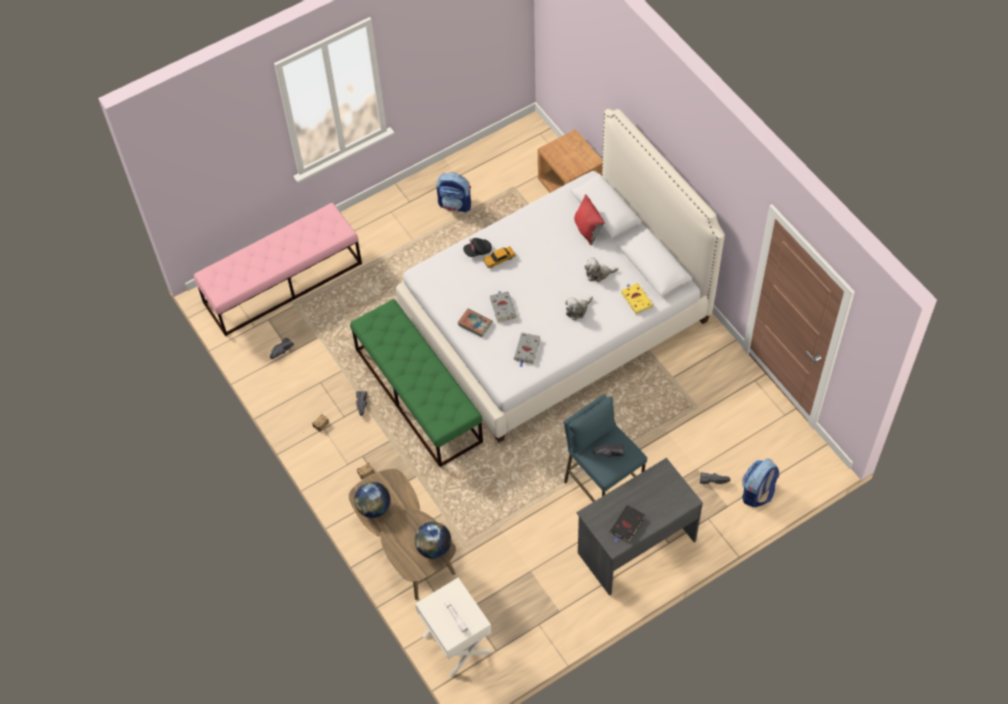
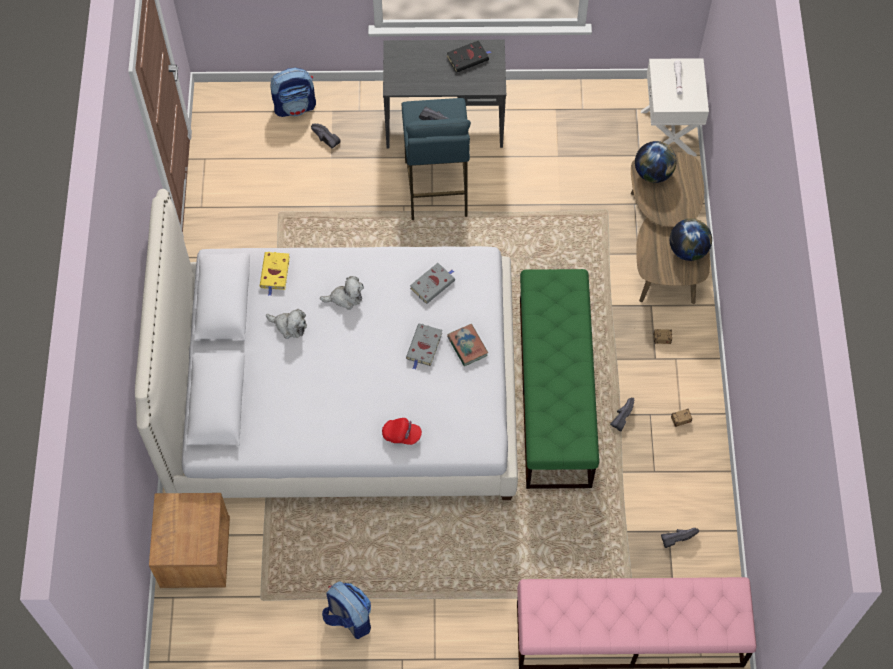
camera: 150 degrees left, 5 degrees up
(477, 251) = (401, 435): black cap -> red cap
(499, 259) = (385, 408): toy car -> none
(588, 230) = (257, 386): red pillow -> none

